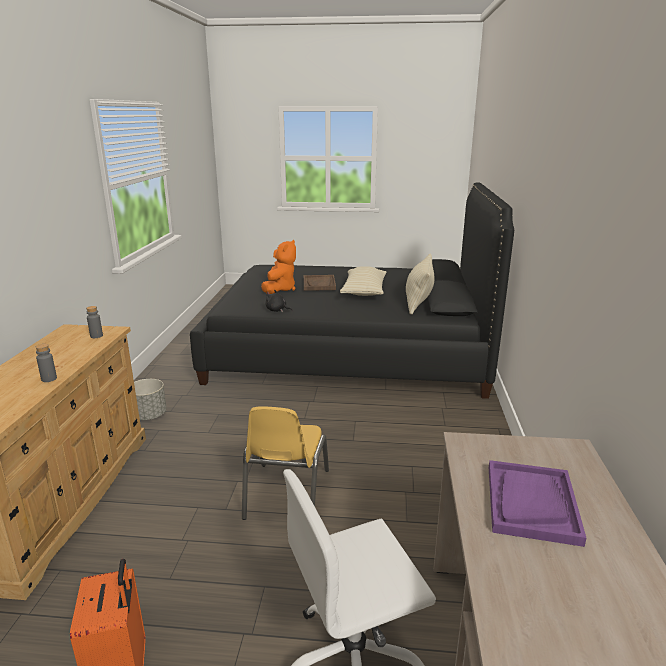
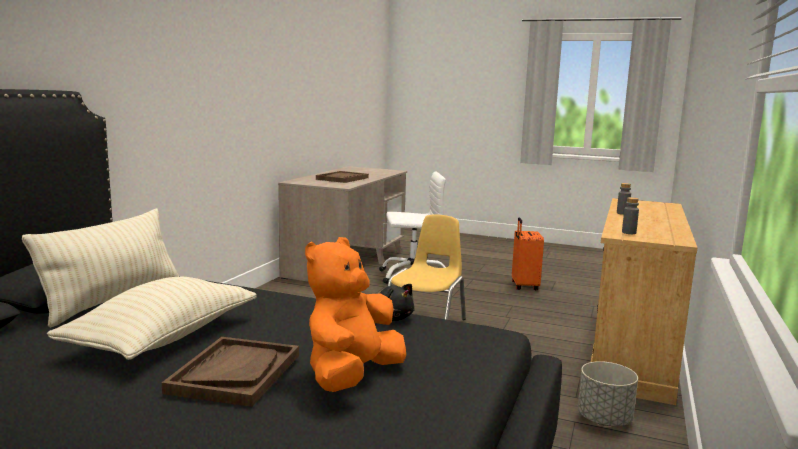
camera: 165 degrees left, 10 degrees down
(531, 503) = (342, 178): purple tray -> brown tray

